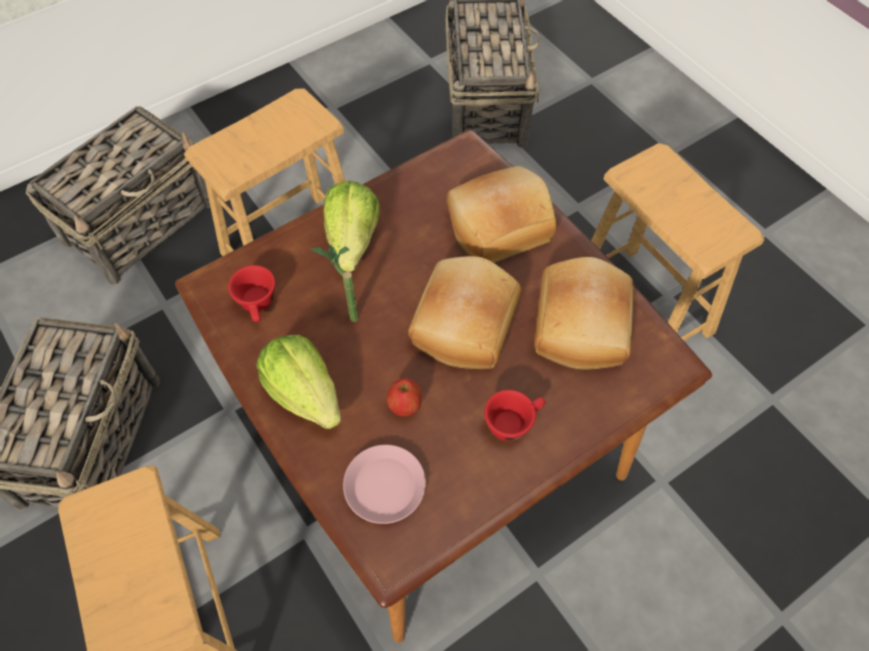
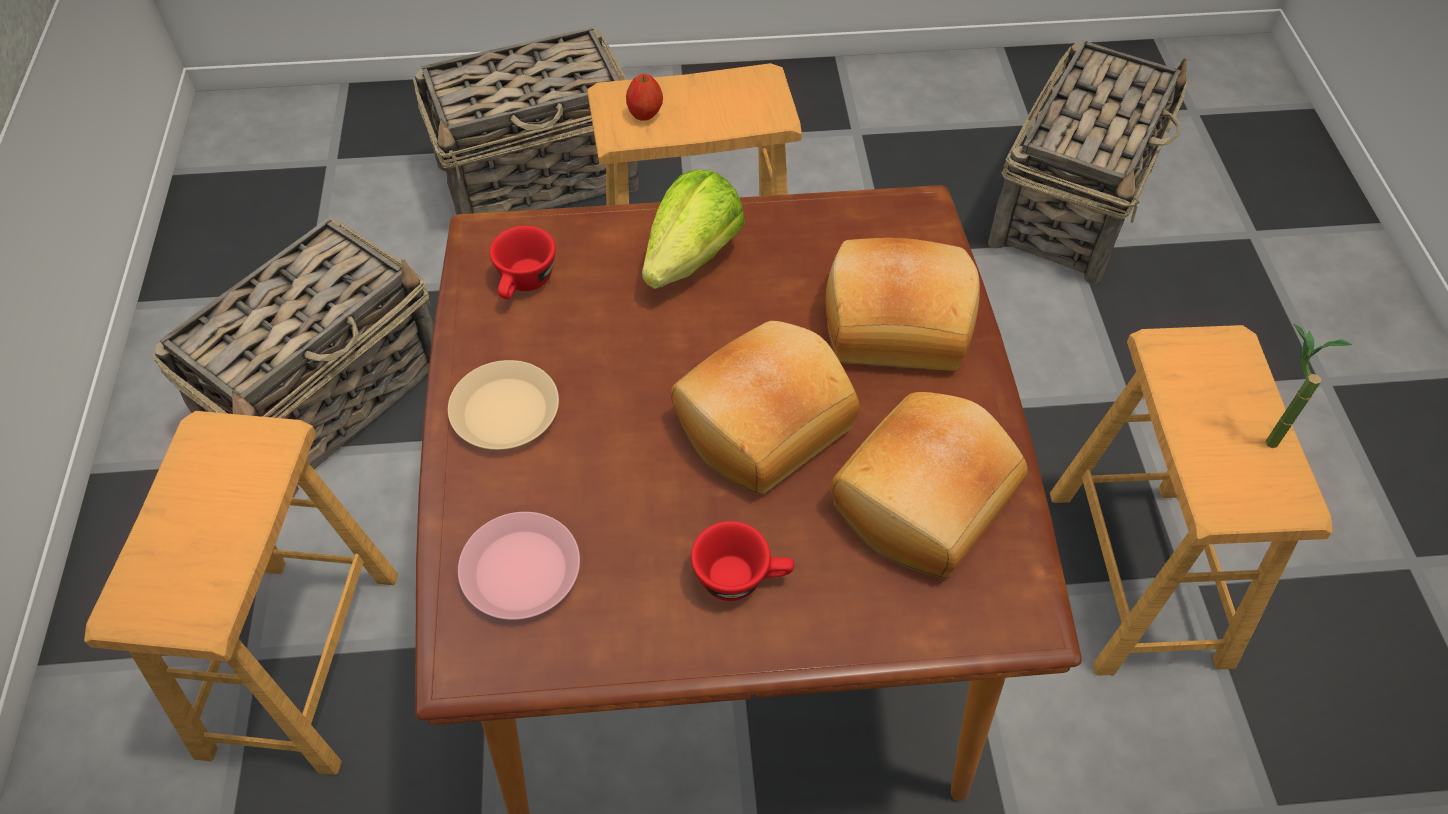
camera: 30 degrees right, 5 degrees down
(304, 393) = (505, 411): lettuce -> beige plate
(345, 316) = (619, 343): potted plant -> potted plant (1260, 435)
(405, 406) = (615, 487): apple -> apple (645, 114)

